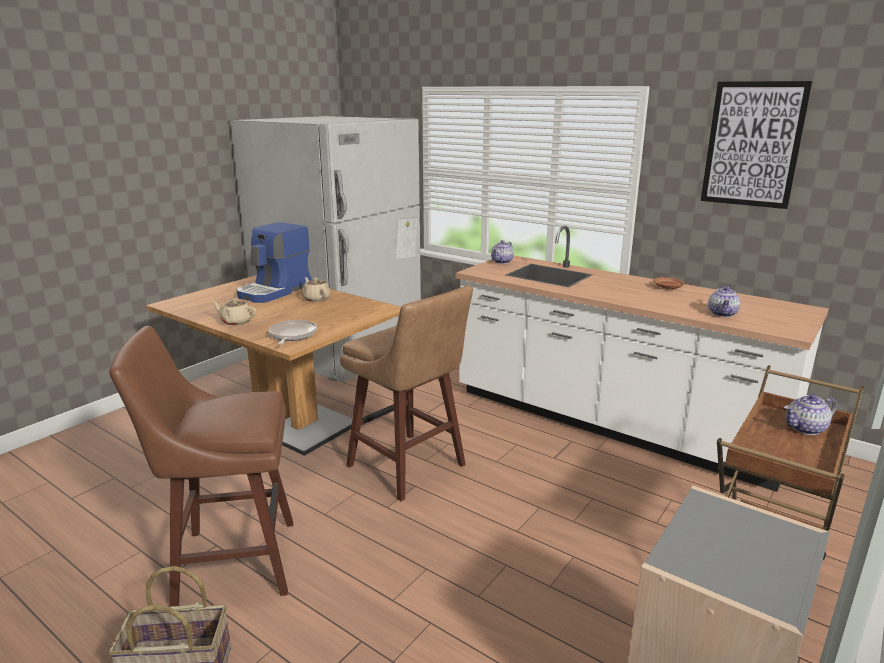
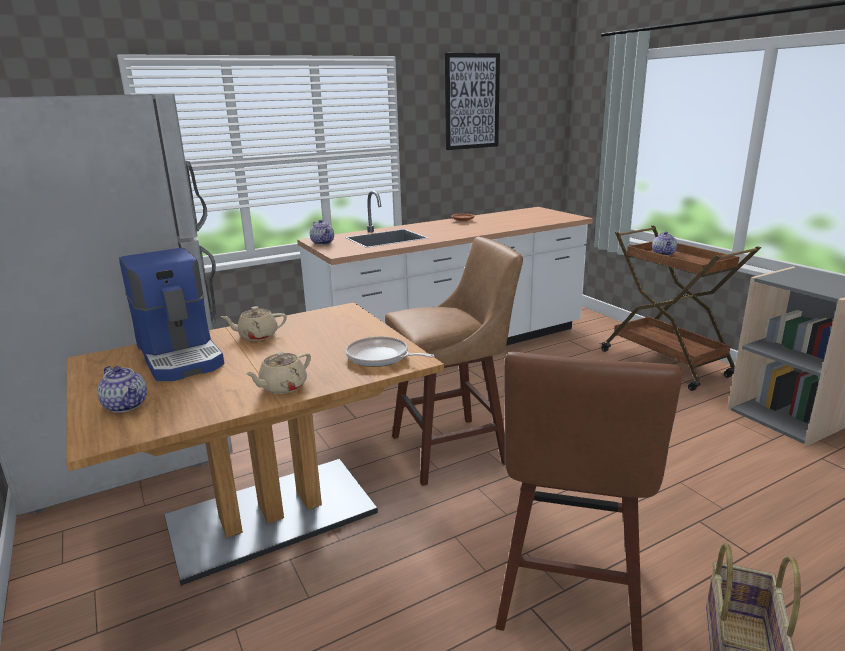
camera: 65 degrees left, 0 degrees up
(722, 314) = (530, 221): teapot -> teapot (126, 405)

